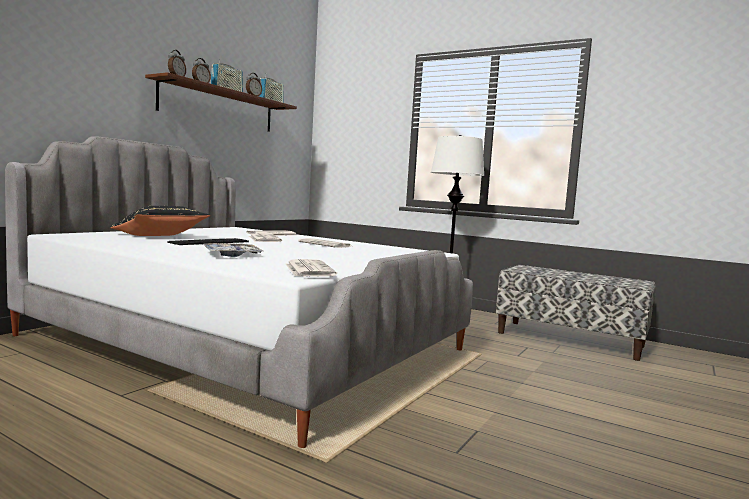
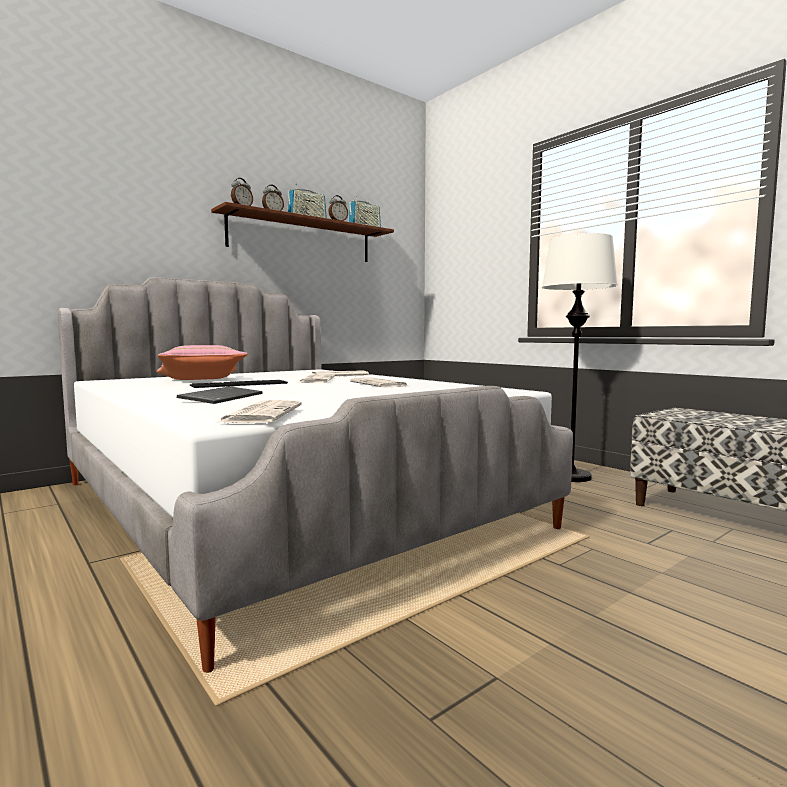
camera: 20 degrees right, 0 degrees up
(160, 236) = (201, 380): black pillow -> pink pillow
(232, 255) = (221, 397): tray -> keyboard

